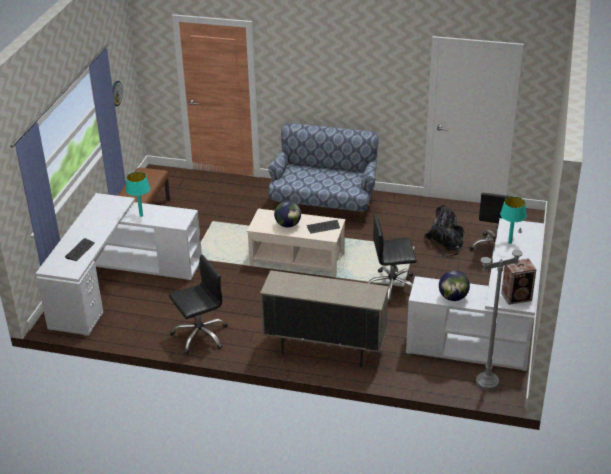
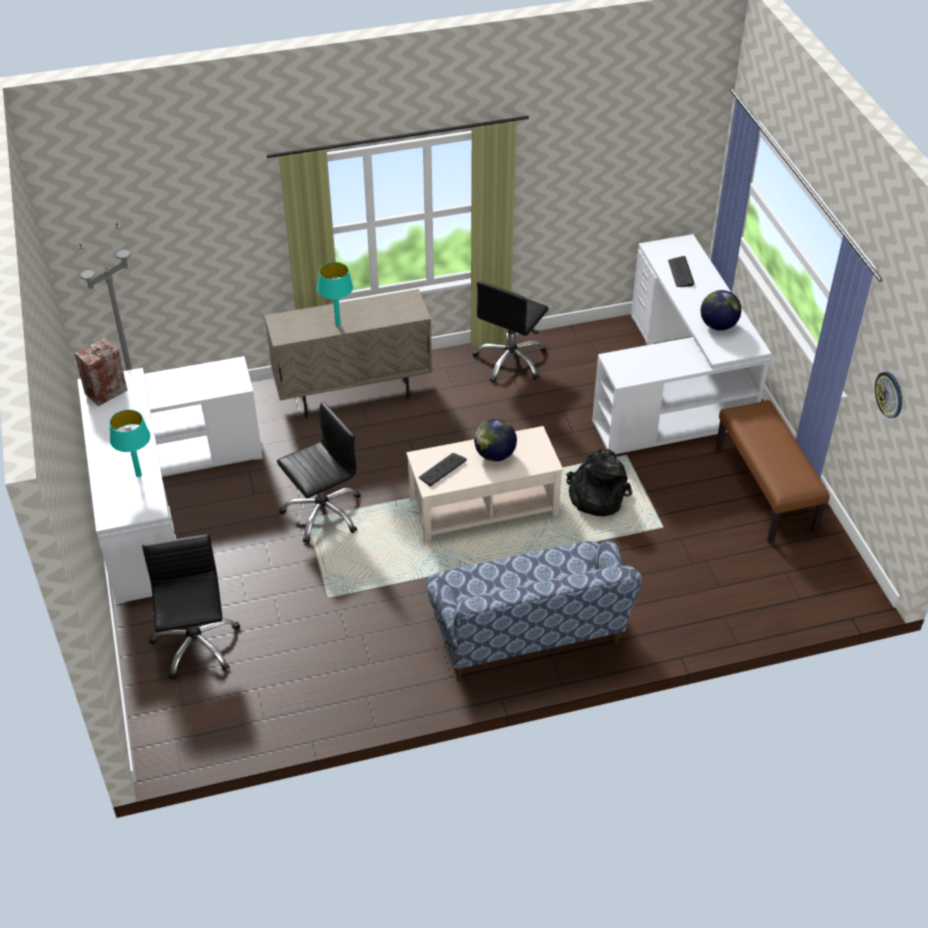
camera: 150 degrees right, 10 degrees up
(141, 215) = (677, 353): turquoise table lamp -> turquoise table lamp (337, 324)
(445, 243) = (282, 625): black backpack -> black backpack (595, 496)
(453, 297) = (190, 376): globe -> globe (718, 325)

